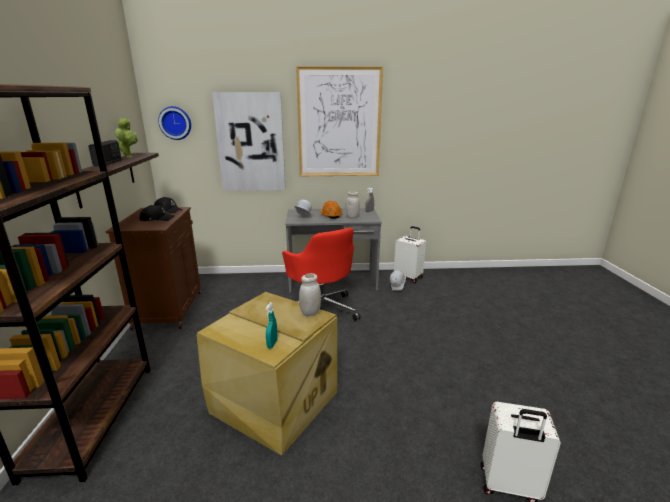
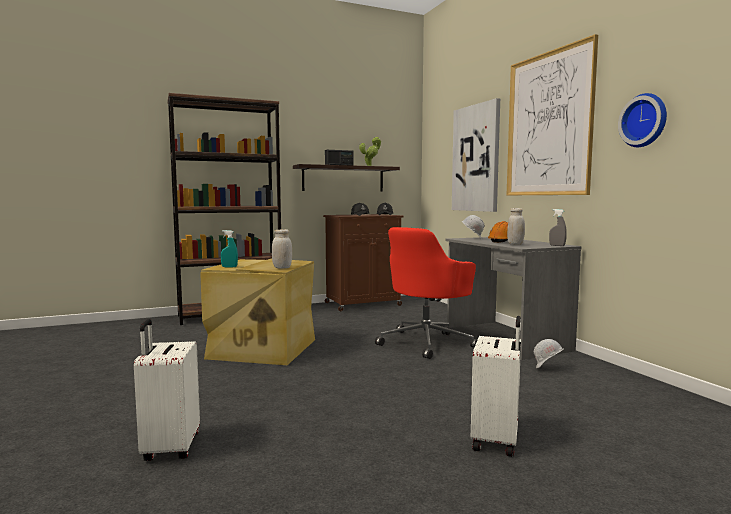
camera: 70 degrees right, 15 degrees down
(175, 123) = (435, 144): wall clock -> wall clock (645, 121)
(408, 277) = (602, 373): white suitcase -> white suitcase (496, 441)

